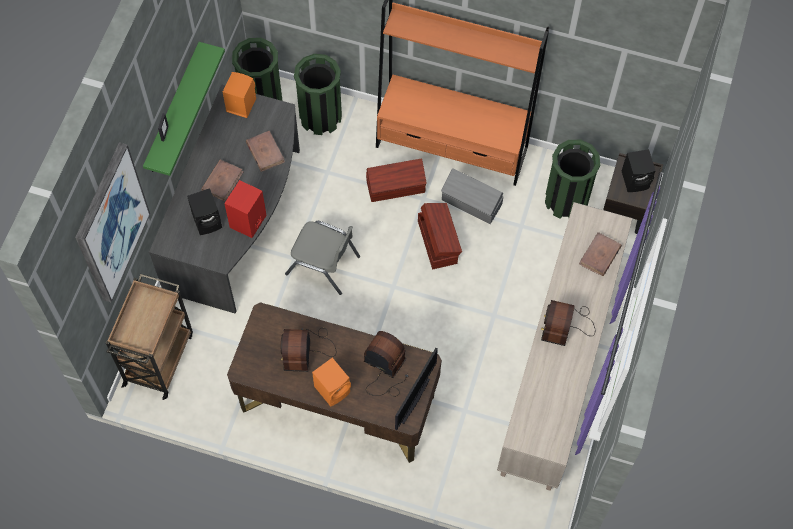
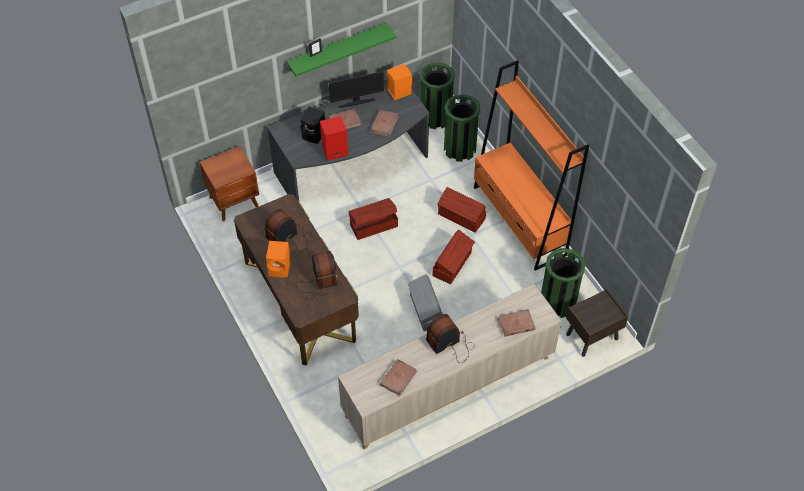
camera: 45 degrees right, 10 degrees down
(110, 223) = (234, 72): picture -> none
(159, 358) = (235, 202): brown cart -> brown nightstand
(323, 265) = (373, 225): grey chair -> brown storage box
(413, 400) = (316, 309): monitor -> monitor (356, 102)
(471, 203) = (496, 259): grey storage box -> grey storage box (426, 310)
(557, 399) = (398, 378): none -> brown book
(636, 180) = (600, 312): black speaker -> none

